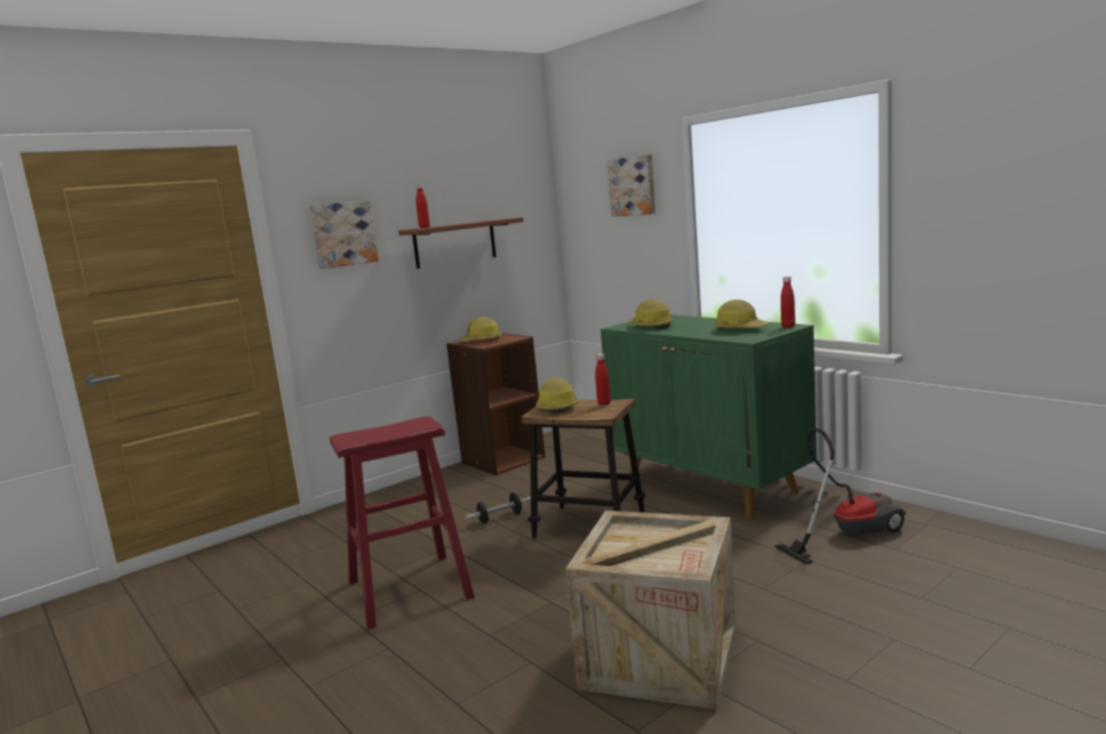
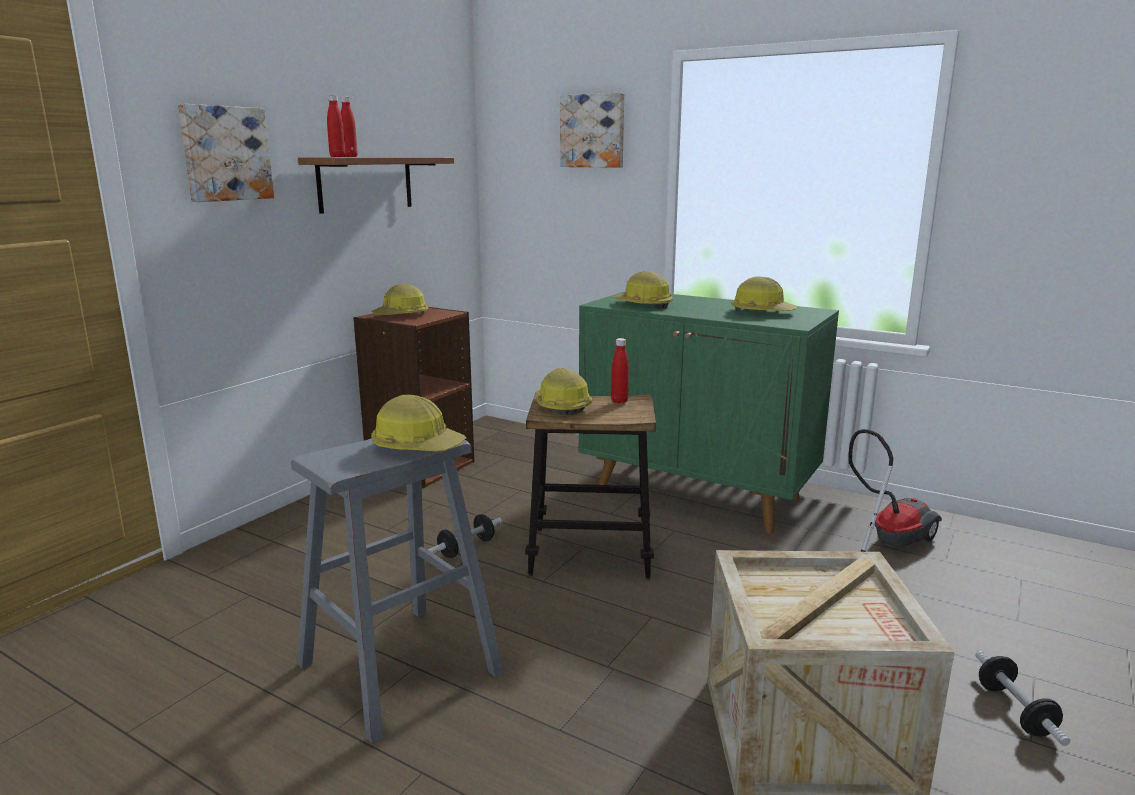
camera: 20 degrees left, 5 degrees up
(408, 429) = (417, 446): none -> hard hat
(409, 589) = (400, 668): red stool -> grey stool
(788, 327) = (814, 311): red bottle -> red bottle (350, 157)
(851, 660) = (1015, 711): none -> dumbbell

